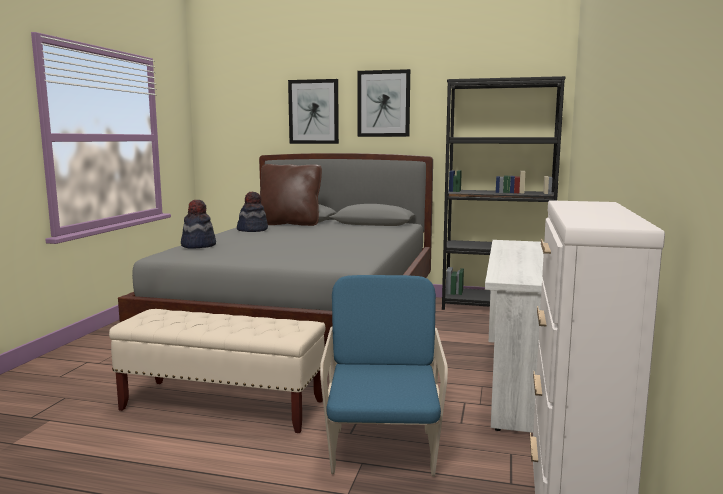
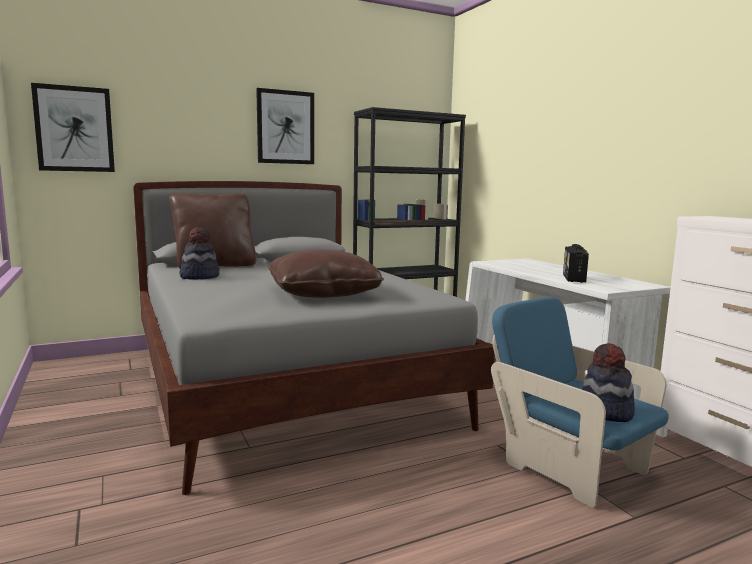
camera: 40 degrees left, 0 degrees up
(198, 245) = (218, 300): hat -> hat (605, 412)
(223, 406) = (377, 490): beige bench -> none
(280, 250) = (323, 294): none -> brown pillow
(313, 112) = (202, 131): picture -> picture (74, 129)
(517, 266) = (573, 278): none -> radio

